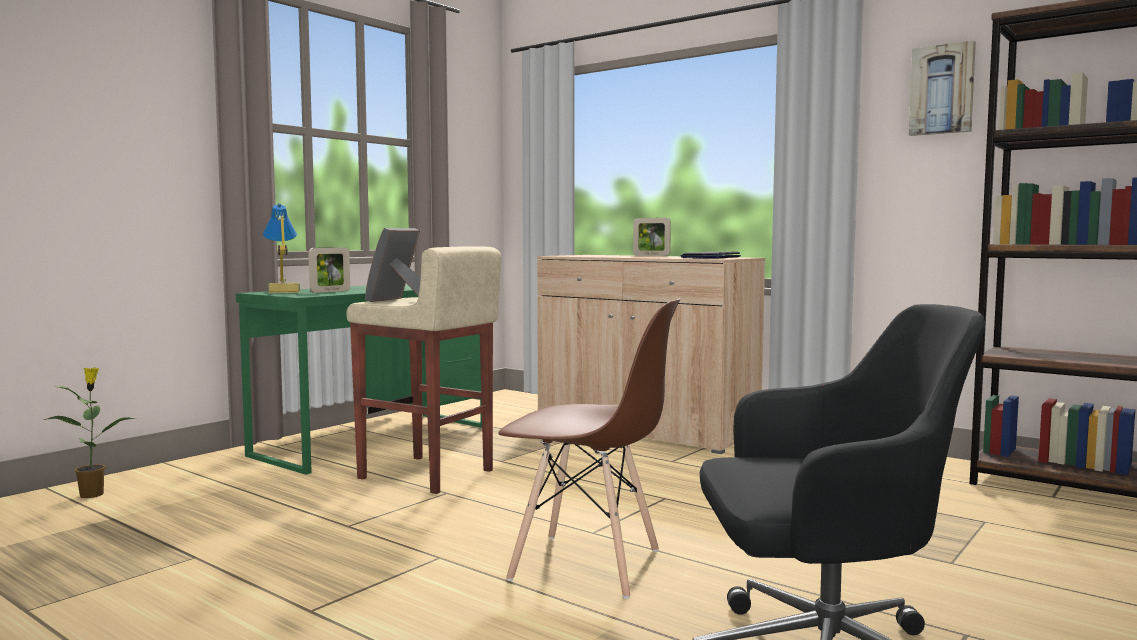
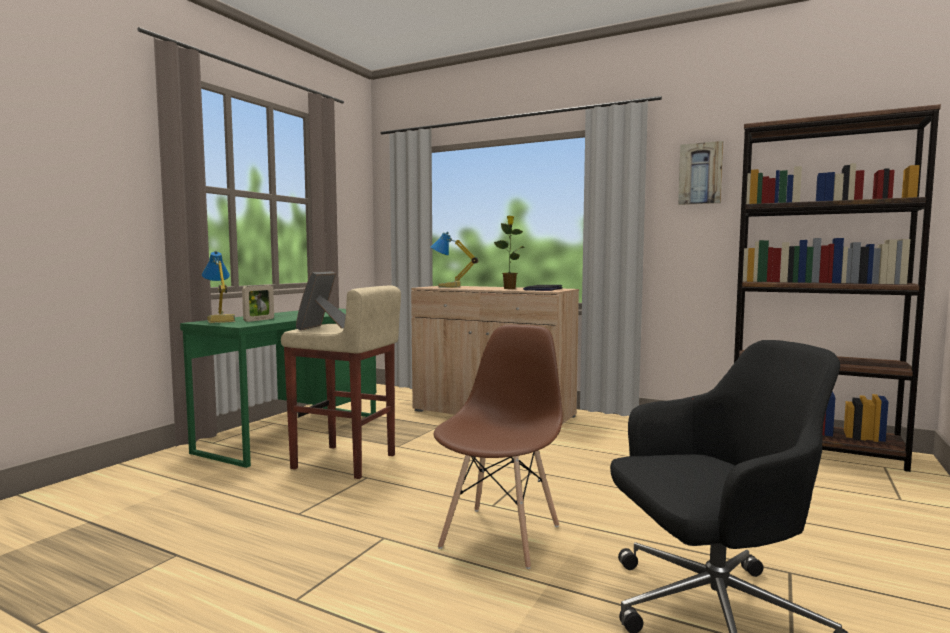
camera: 10 degrees left, 0 degrees up
(93, 494) = (64, 498): potted plant -> potted plant (509, 288)
(587, 565) = (501, 535): brown chair -> brown chair turned 75 degrees counterclockwise
(589, 255) = (449, 287): none -> table lamp
(651, 255) = (494, 286): picture frame -> none

